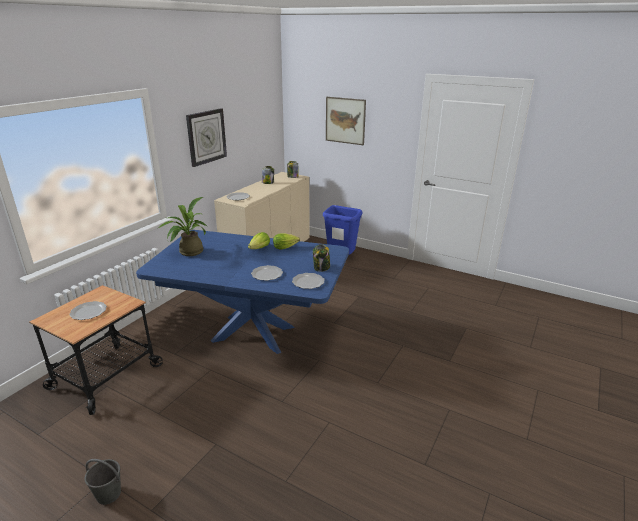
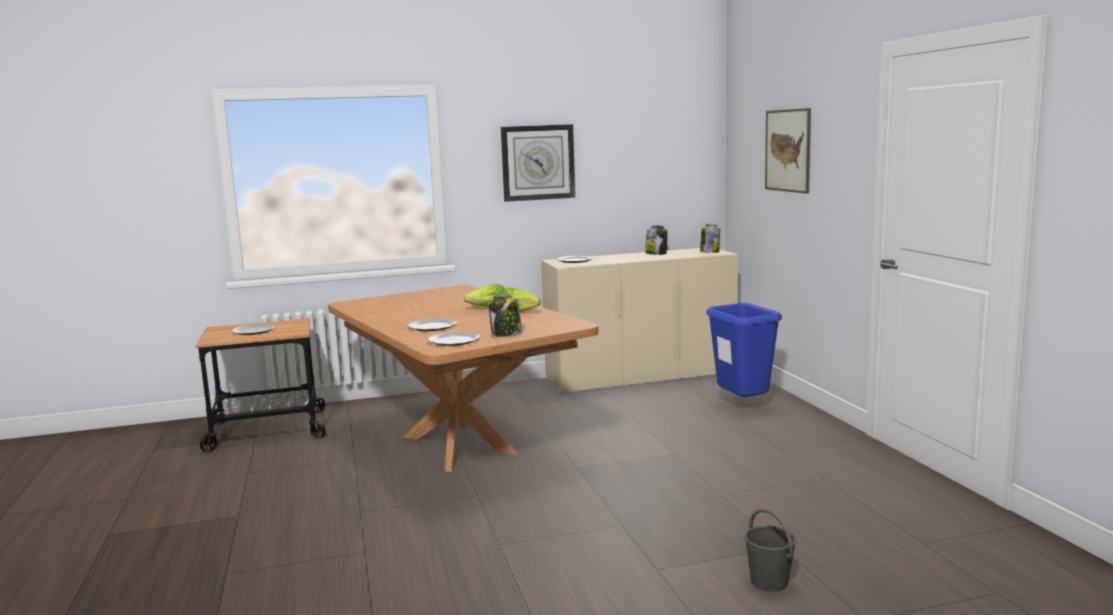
camera: 45 degrees right, 15 degrees down
(109, 494) = (110, 509): grey bucket -> grey bucket (770, 582)
(188, 252) = (410, 299): potted plant -> none
(253, 333) = (458, 444): blue dining table -> brown dining table

